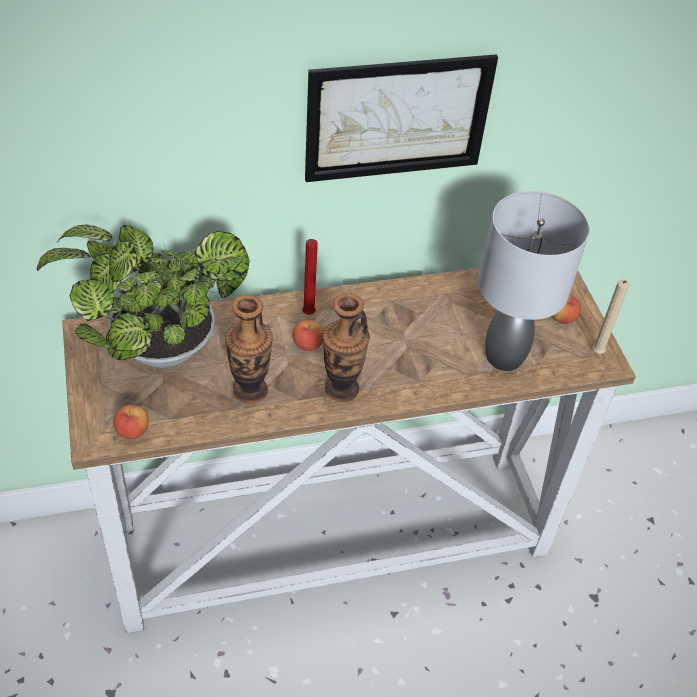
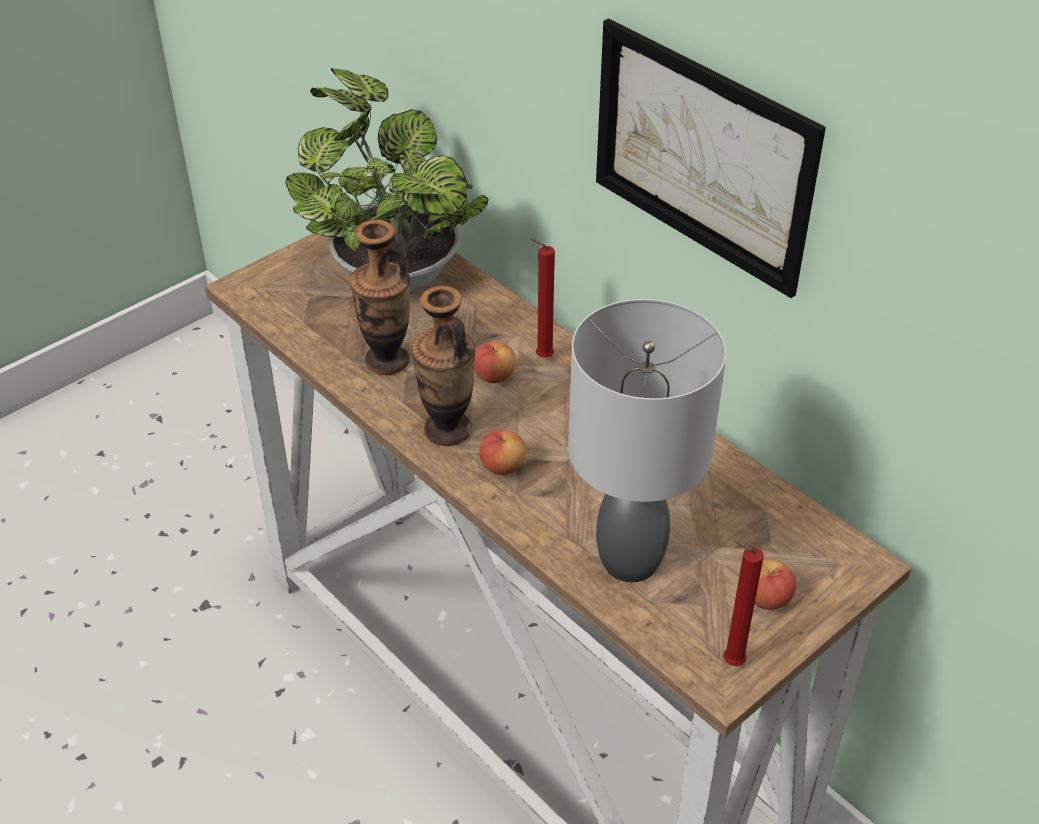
camera: 65 degrees right, 5 degrees down
(132, 431) = (269, 305): apple -> apple (502, 466)
(596, 353) = (729, 662): beige candle -> red candle

